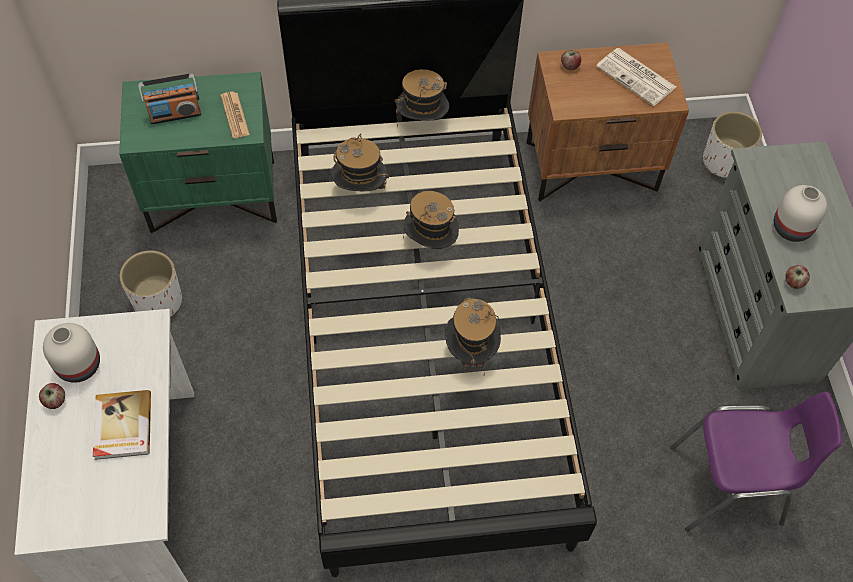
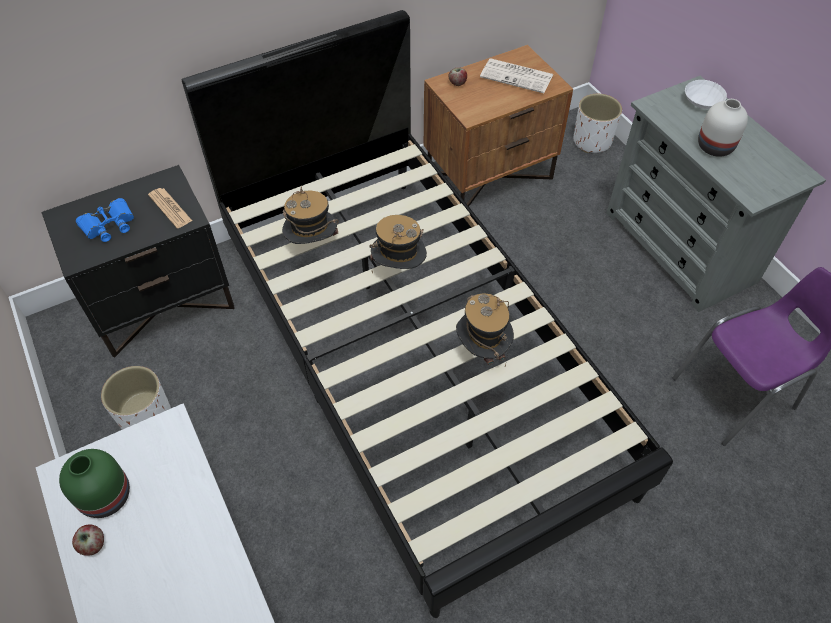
camera: 20 degrees left, 5 degrees down
(78, 366) = (104, 497): white vase -> green vase
(122, 426) = (182, 543): book -> none
(175, 114) = (109, 225): radio -> blue binoculars
(214, 195) = (163, 303): green nightstand -> black nightstand
(422, 121) = (342, 172): hat -> none
(793, 282) = (743, 188): apple -> none
(810, 171) = (703, 100): none -> white bowl

